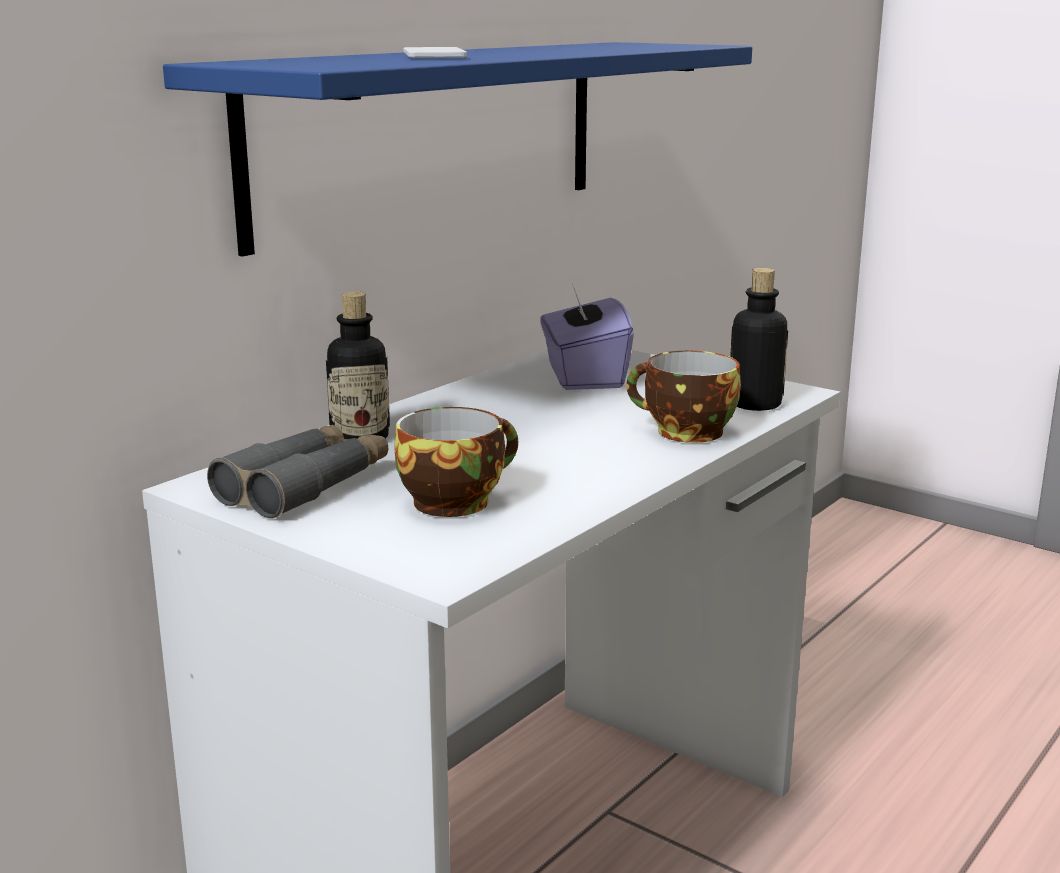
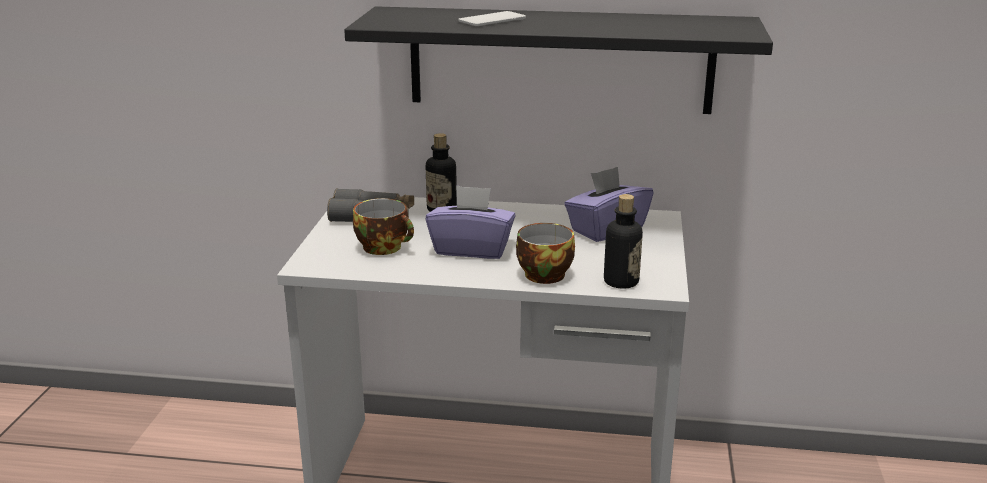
camera: 60 degrees right, 5 degrees up
(433, 135) = (560, 60): blue shelf -> black shelf
(545, 451) = (472, 249): none -> purple tissue box

